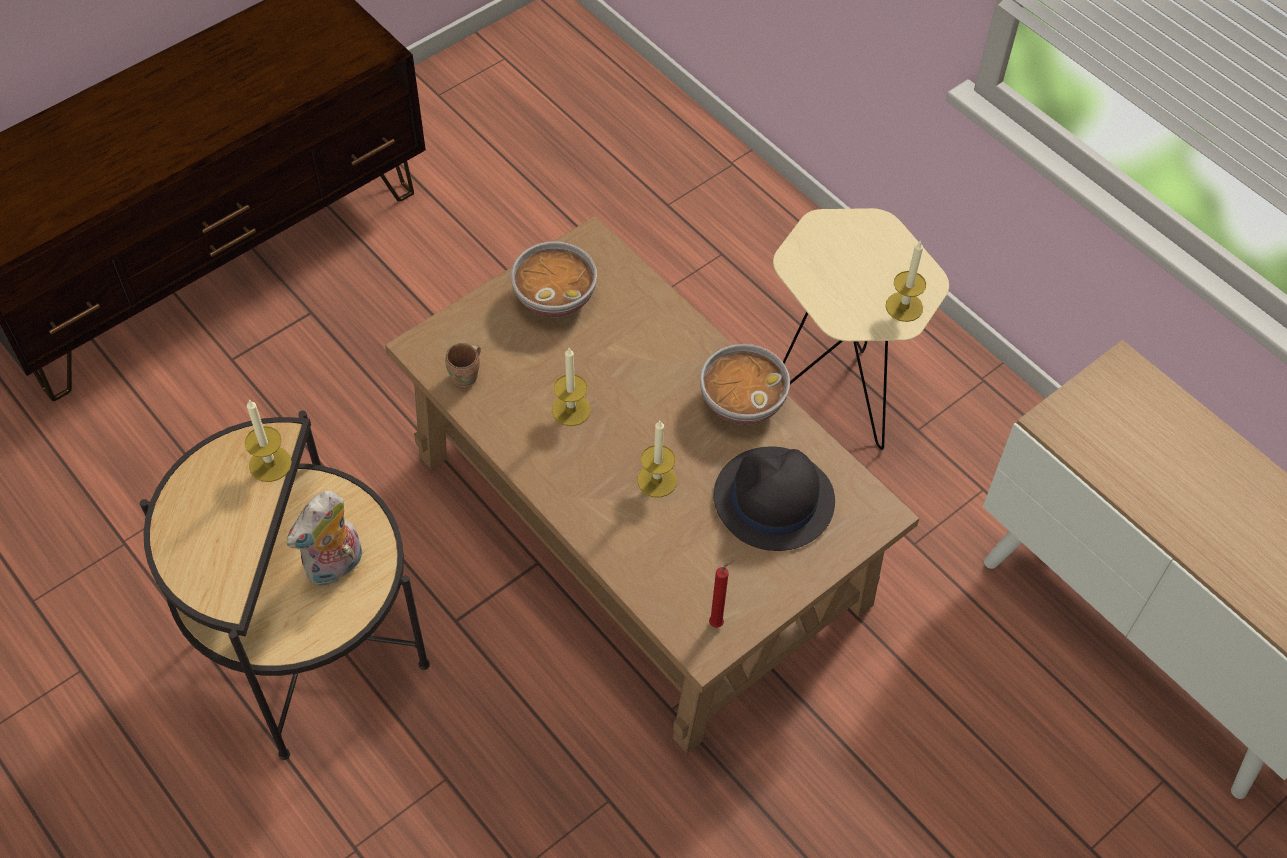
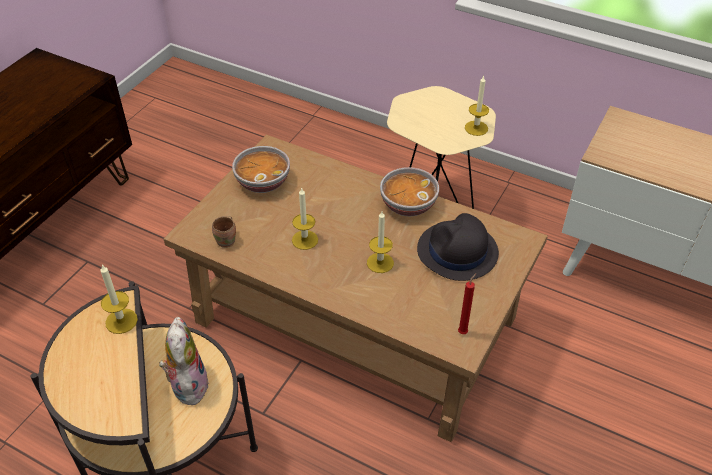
camera: 20 degrees left, 10 degrees down
(335, 567) = (187, 384): plush toy -> plush toy turned 150 degrees clockwise

